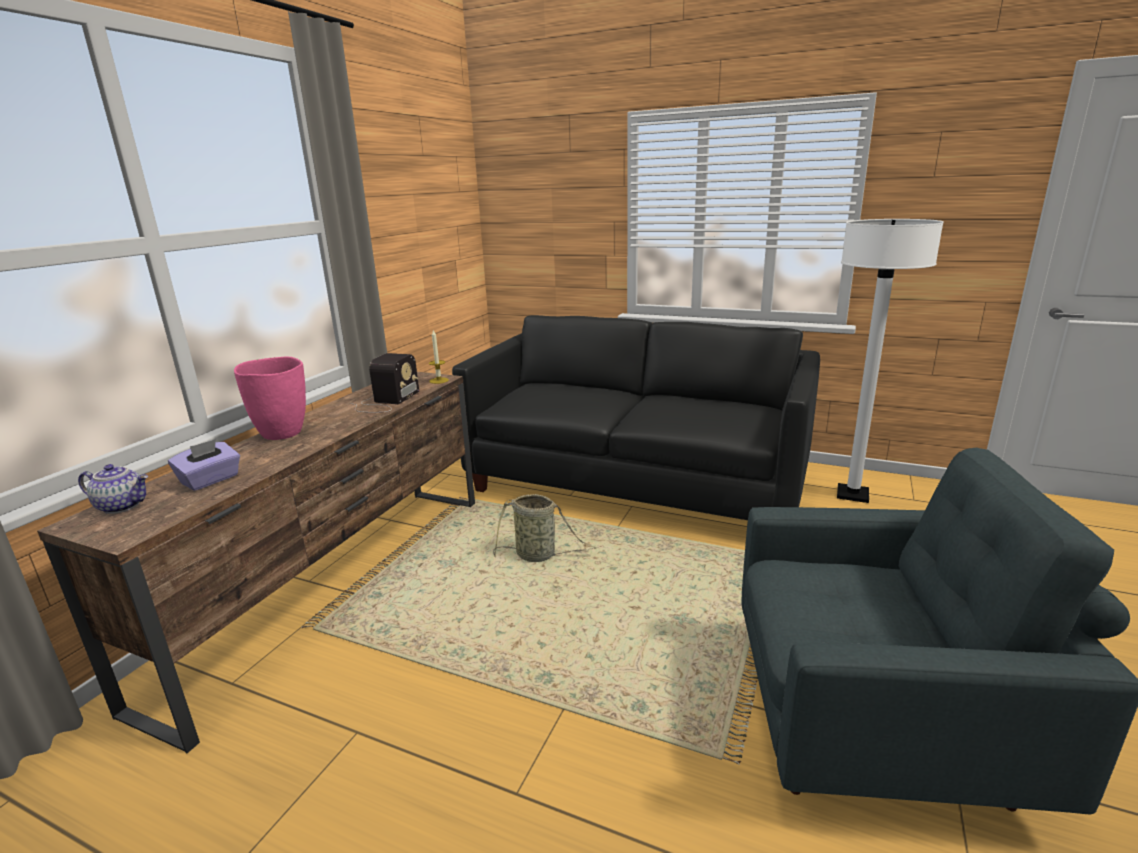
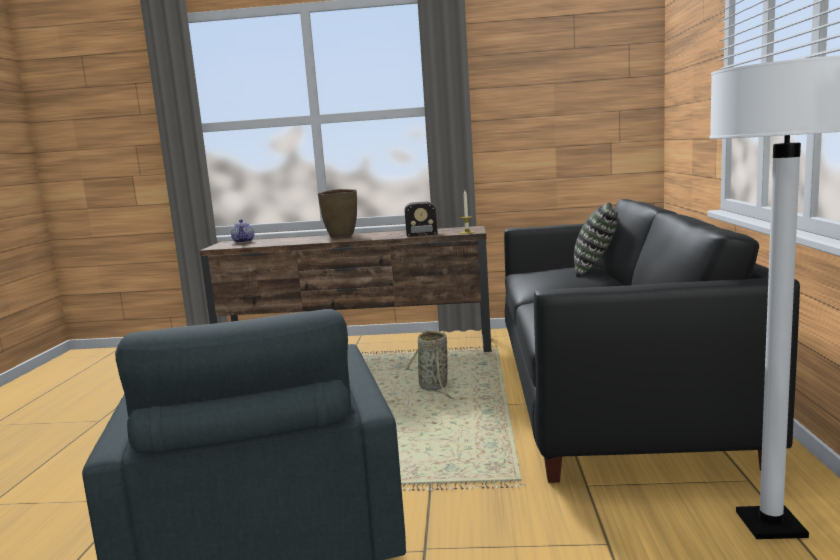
camera: 70 degrees right, 10 degrees down
(211, 480) = (274, 242): purple tissue box -> none
(283, 433) = (341, 236): pink vase -> brown vase
(563, 385) = (595, 270): none -> pillow

